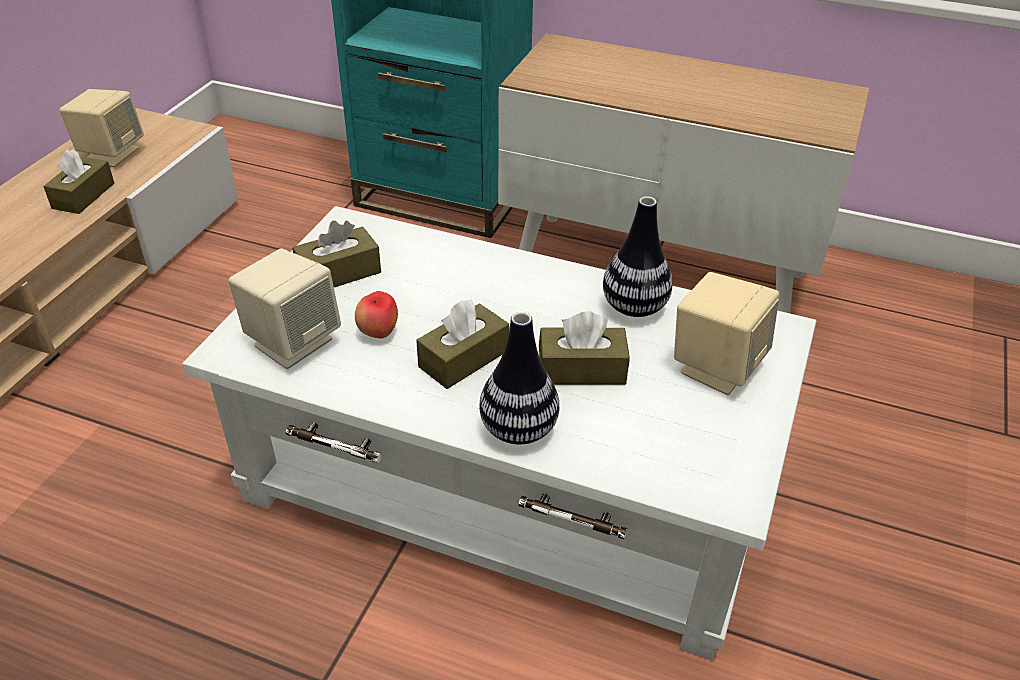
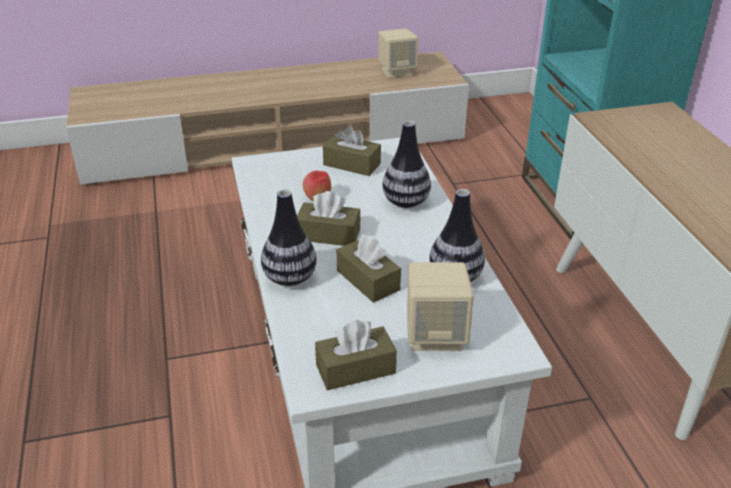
camera: 55 degrees right, 5 degrees down
(83, 196) = (354, 83): brown tissue box -> brown tissue box (355, 369)
(292, 342) = (280, 177): beige speaker -> none
(465, 273) = (405, 202): none -> vase

